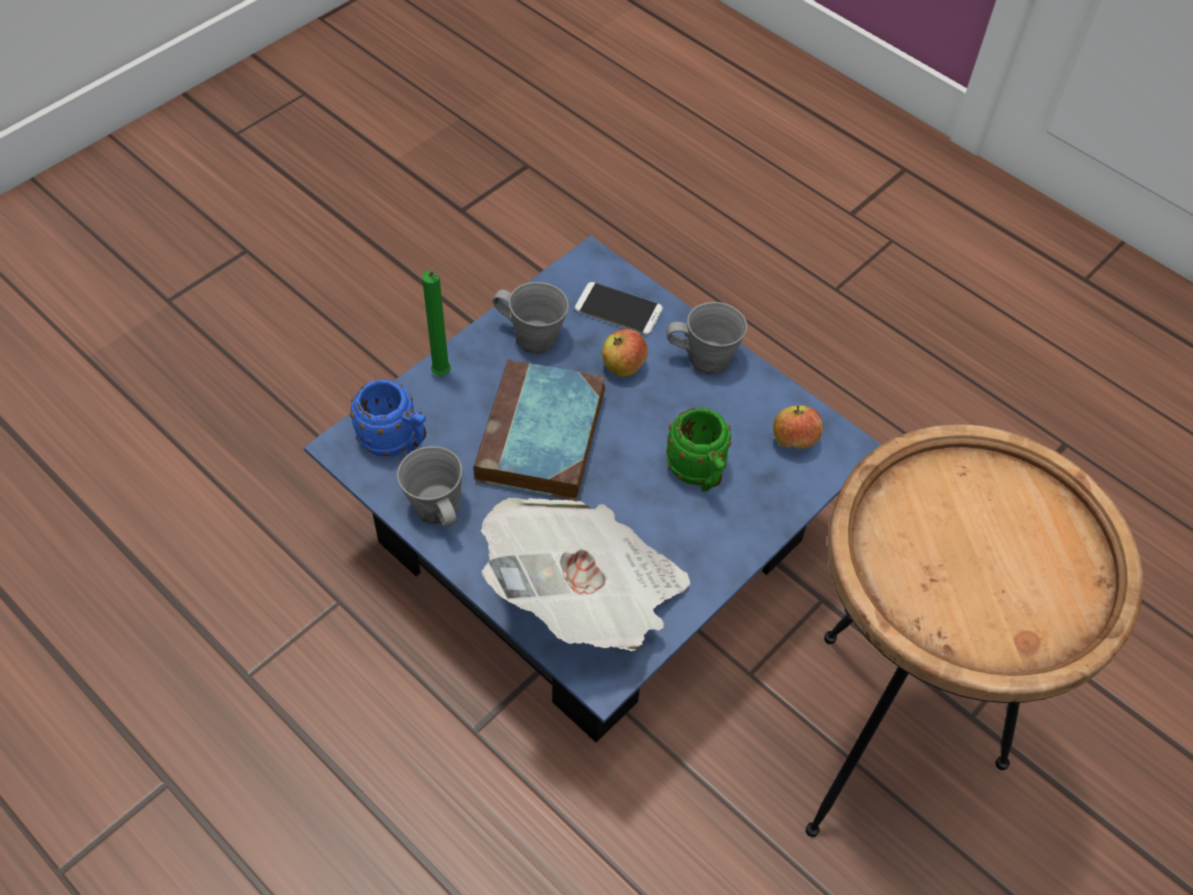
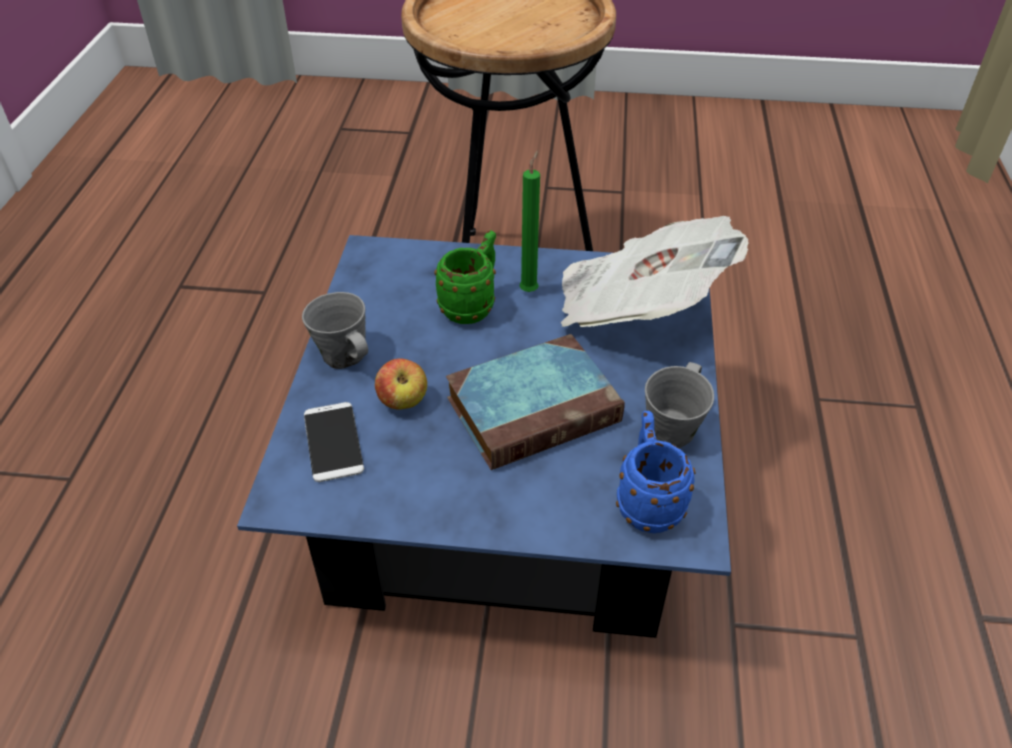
camera: 125 degrees left, 10 degrees down
(442, 375) = (540, 521): green candle -> green candle (530, 290)
(533, 336) = (425, 483): grey mug -> none
(794, 440) = (388, 275): apple -> none

